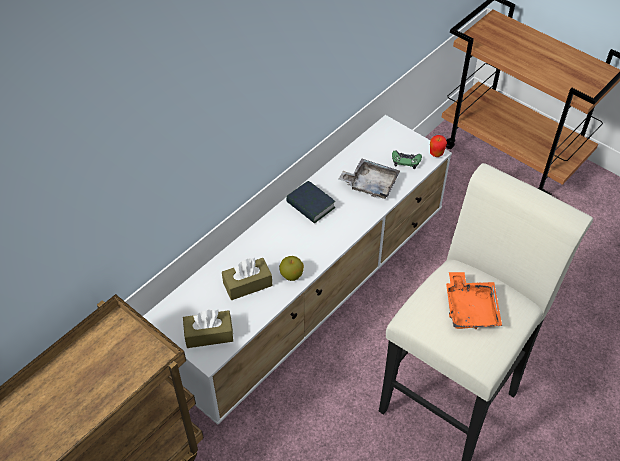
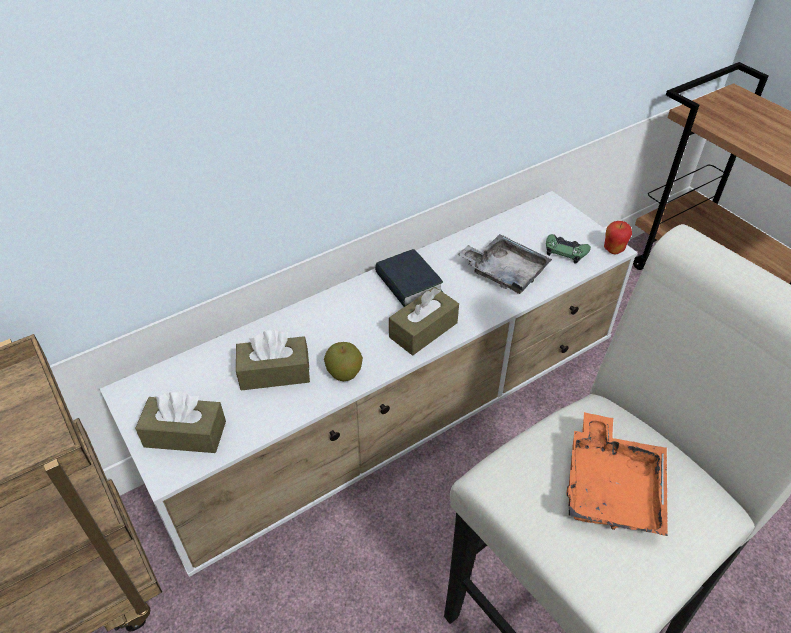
camera: 15 degrees right, 5 degrees down
(331, 236) = (423, 330): none -> brown tissue box

